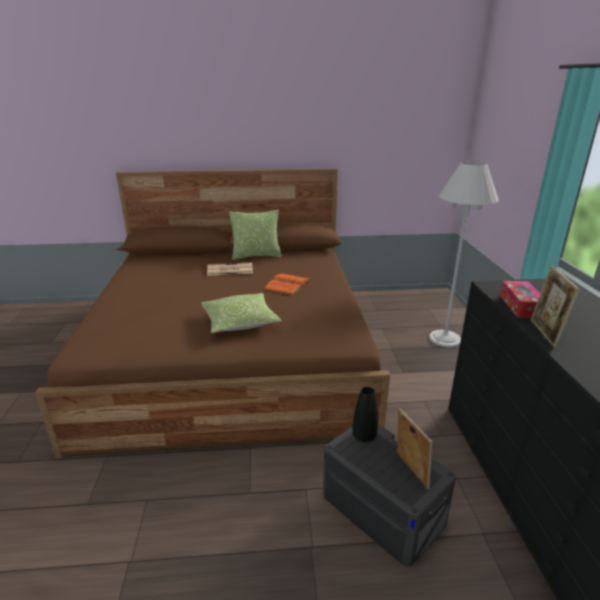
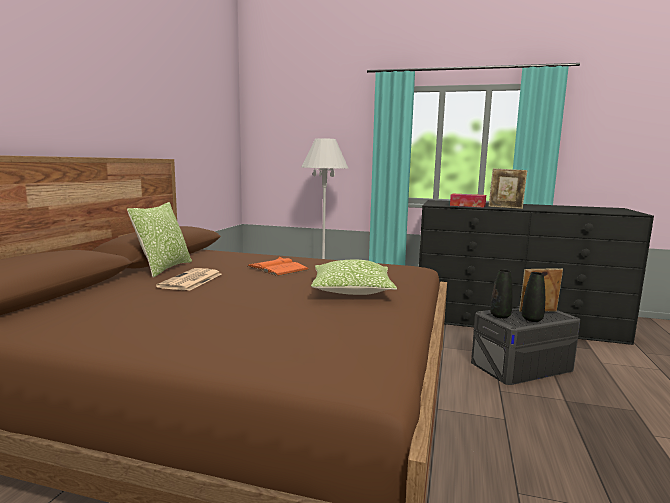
camera: 70 degrees left, 15 degrees down
(371, 463) = (532, 319): none -> black vase

